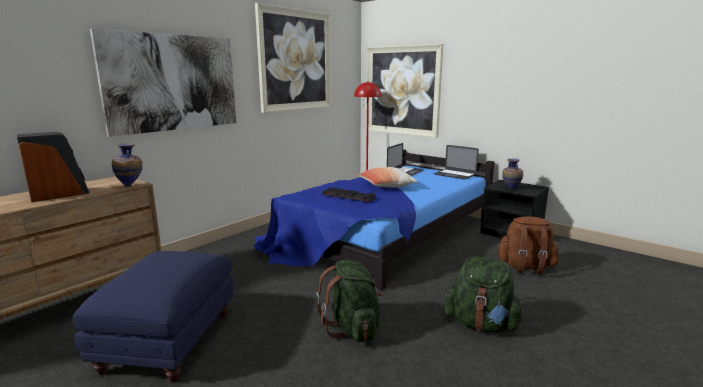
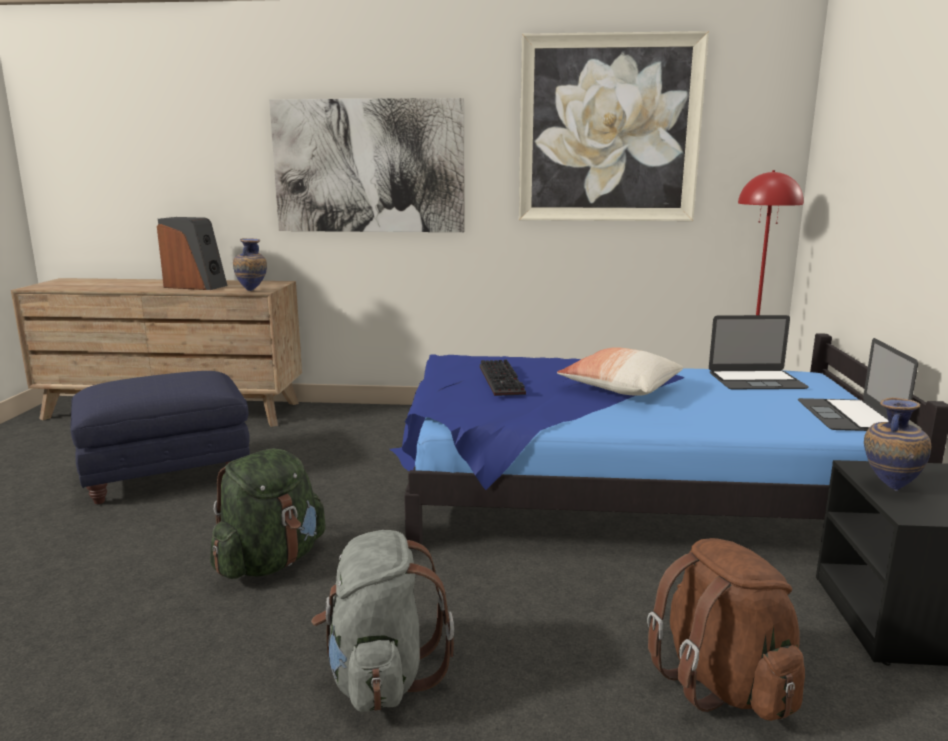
camera: 55 degrees right, 0 degrees up
(402, 90) = (848, 194): picture -> none
(481, 324) = (380, 676): green backpack -> grey backpack

